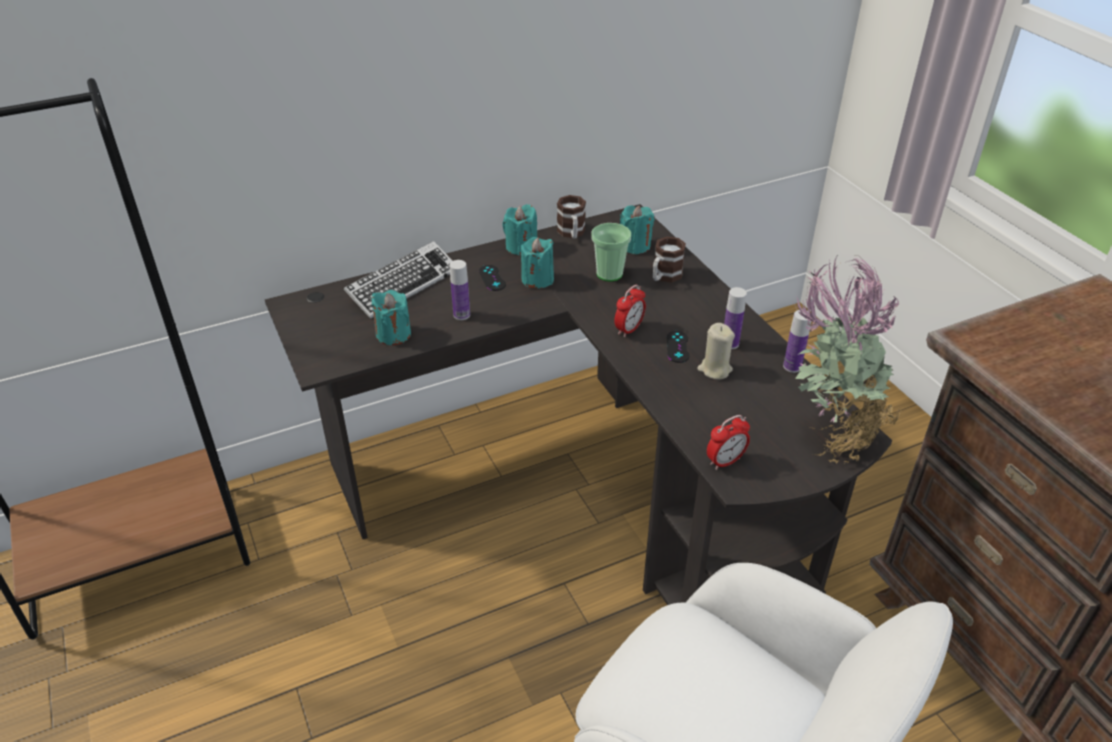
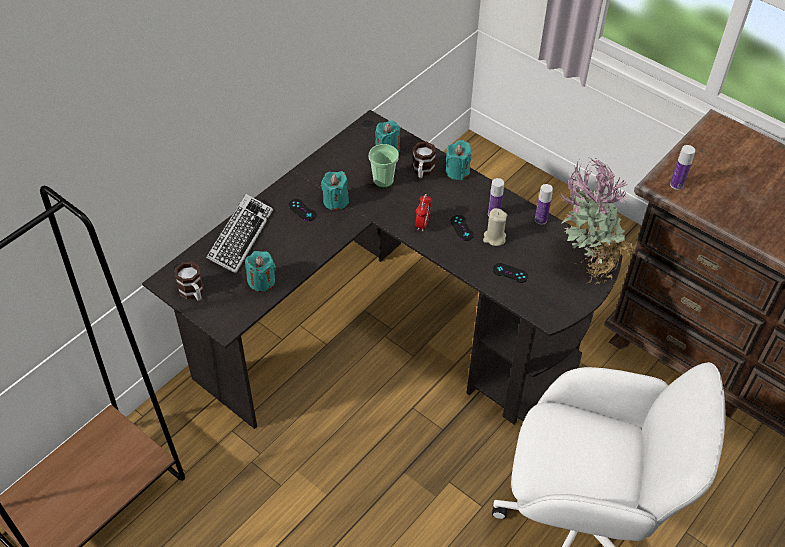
camera: 25 degrees left, 10 degrees up
(461, 315) = (300, 249): bottle -> bottle (676, 185)
(521, 247) = (306, 175): turquoise candle -> turquoise candle (457, 171)
(572, 233) = (336, 152): mug -> mug (193, 293)
(713, 414) = (510, 273): none -> black game controller
(725, 461) = (534, 305): alarm clock -> none

